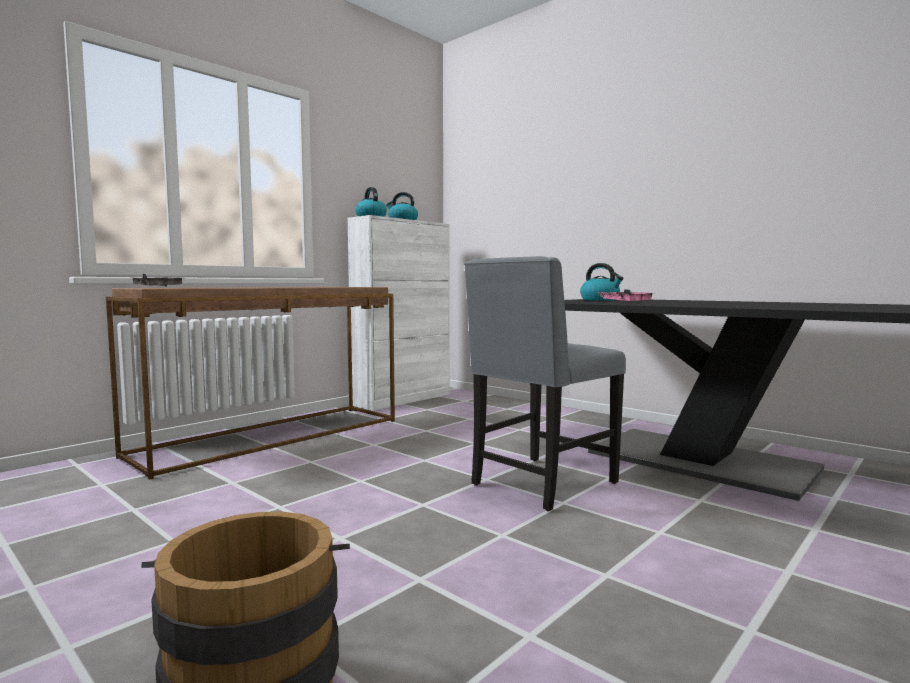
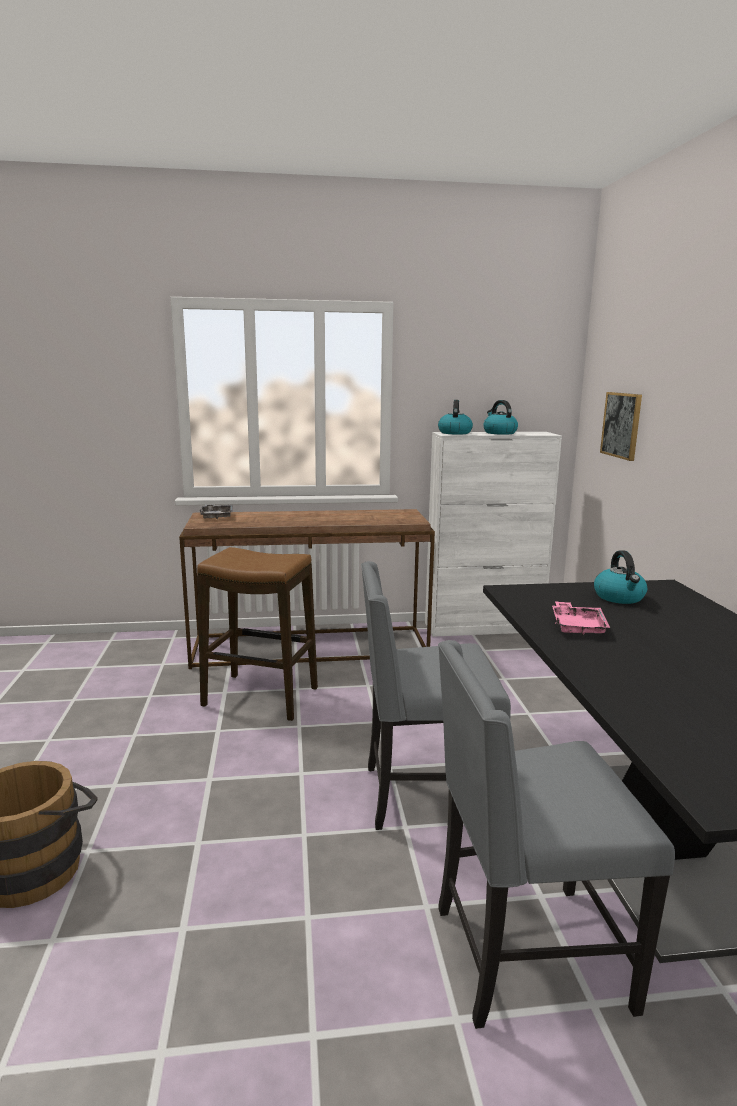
camera: 40 degrees right, 10 degrees up
(282, 475) = (260, 697): none -> stool
(500, 210) = (622, 425): none -> picture
(751, 527) = (525, 956): none -> grey chair

